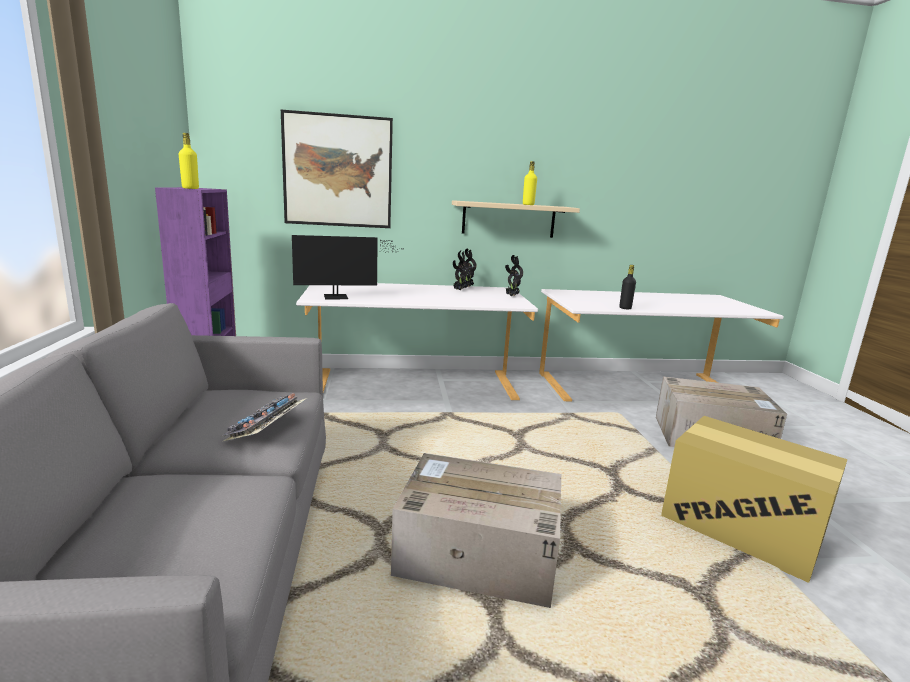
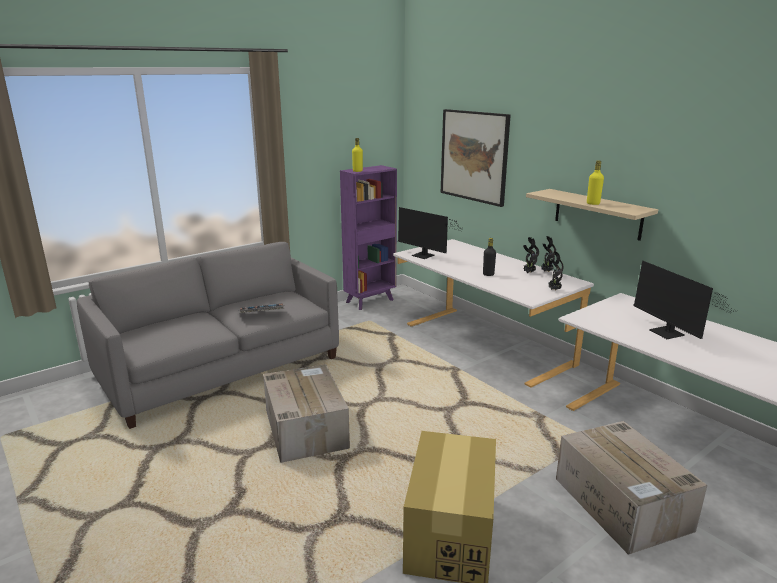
camera: 60 degrees right, 5 degrees up
(625, 308) = (621, 334): black bottle -> black bottle (488, 274)
(635, 302) = (669, 334): none -> monitor

